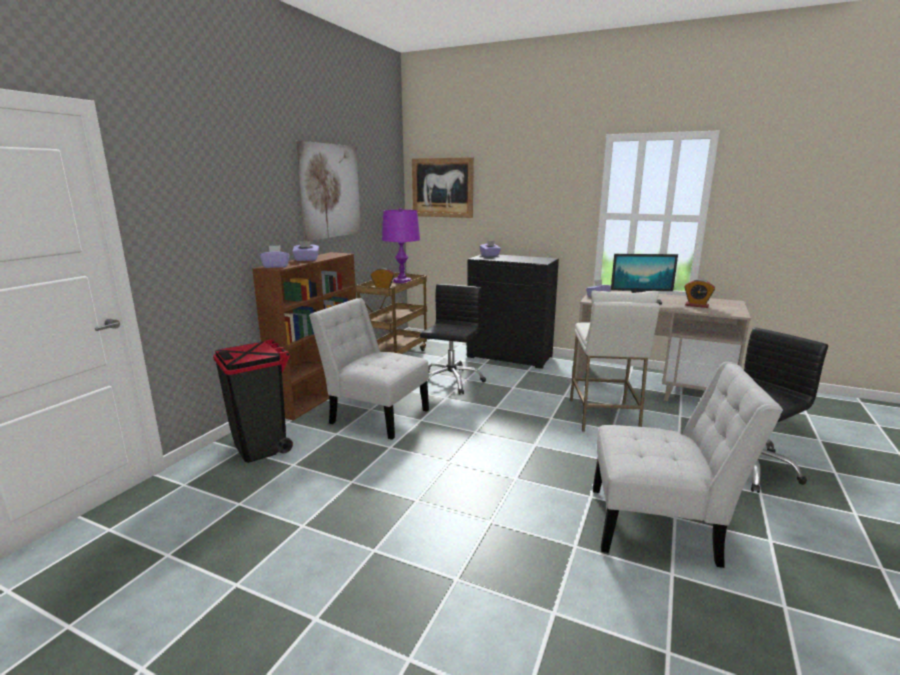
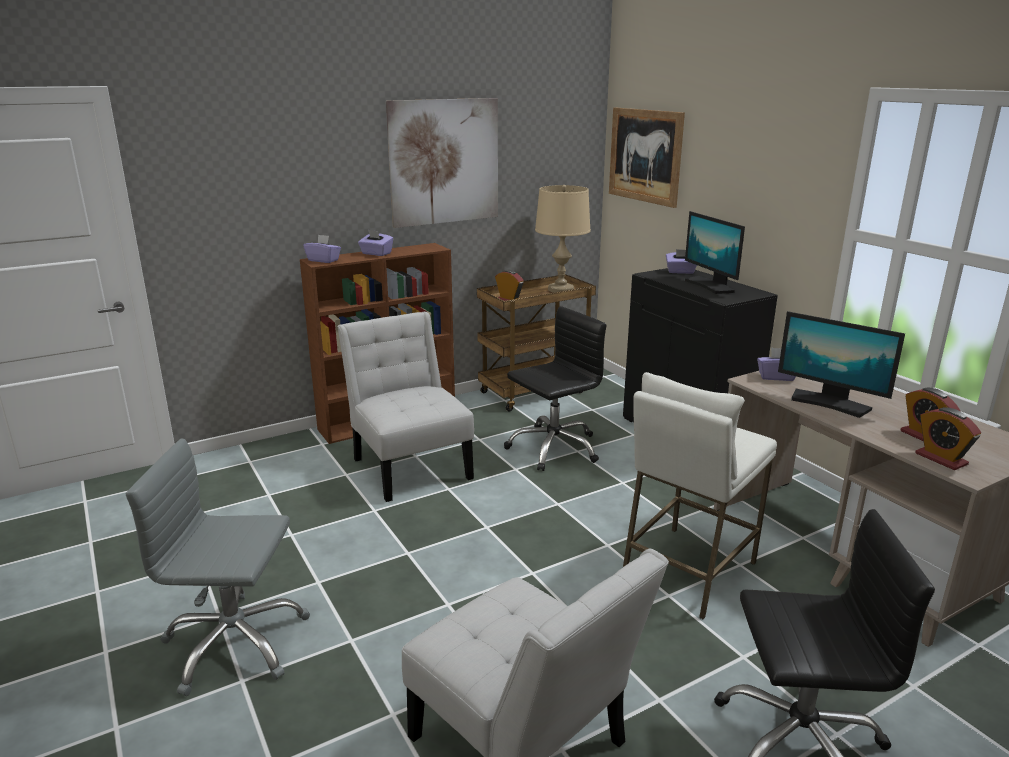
camera: 35 degrees right, 5 degrees up
(261, 446) = (269, 463): black trash can -> none
(402, 281) = (561, 289): purple table lamp -> beige table lamp
(415, 561) = (235, 643): none -> grey office chair
(520, 258) = (710, 286): none -> monitor
(718, 311) = (941, 459): none -> alarm clock

